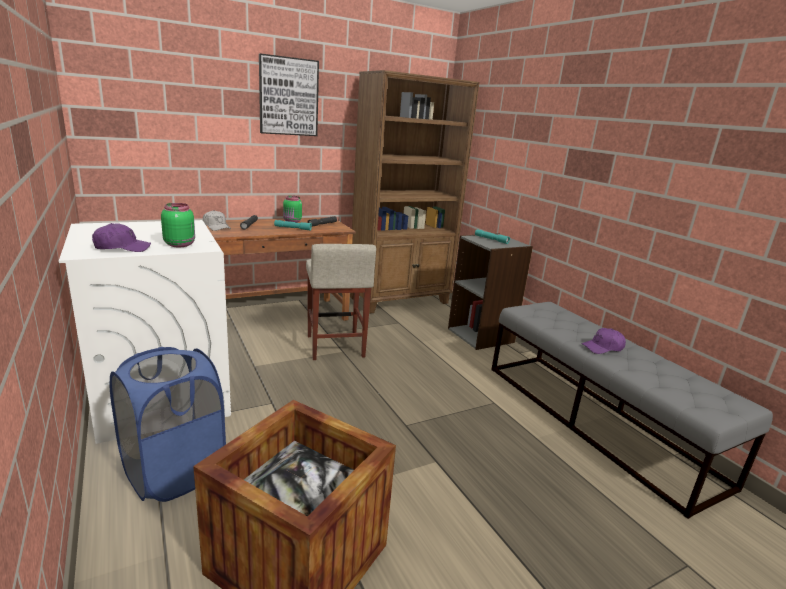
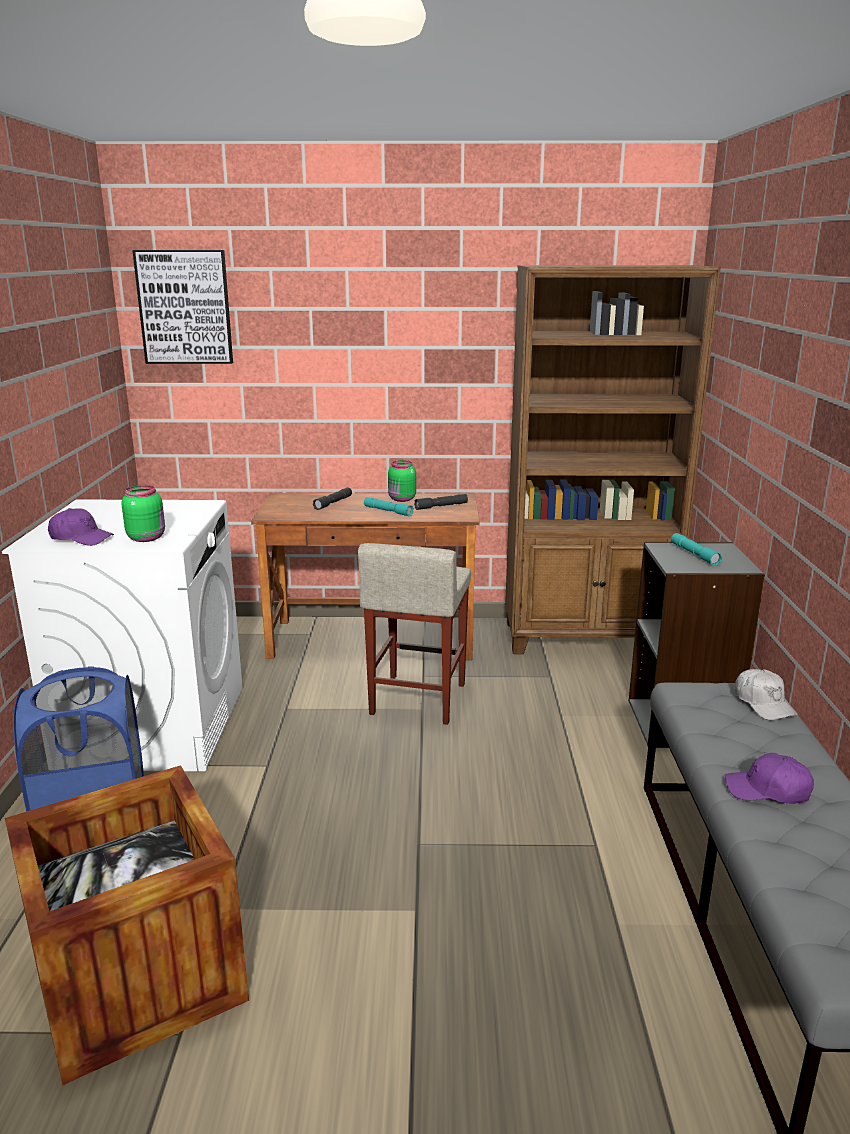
camera: 30 degrees right, 0 degrees up
(216, 227) = (286, 503): white cap -> white cap (763, 703)
(288, 96) = (405, 313): picture -> picture (185, 307)

